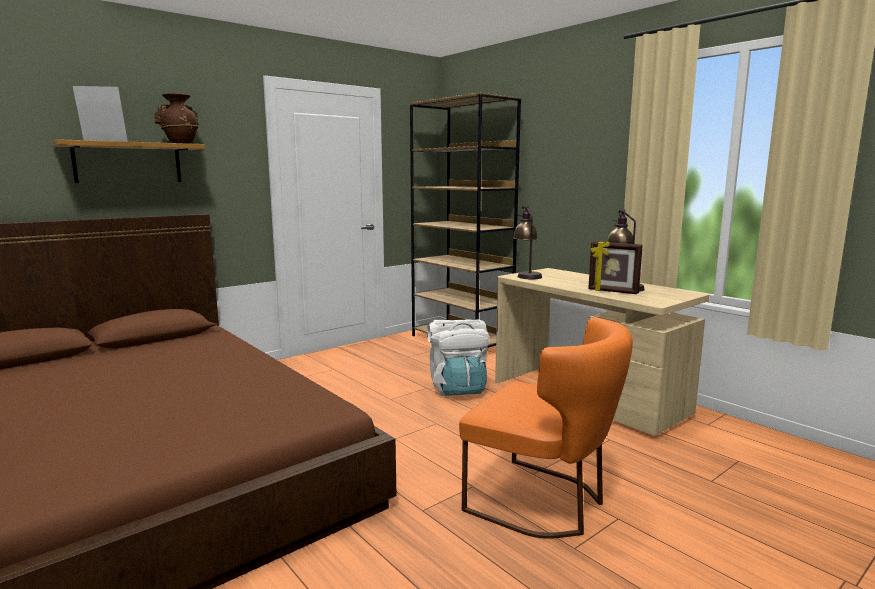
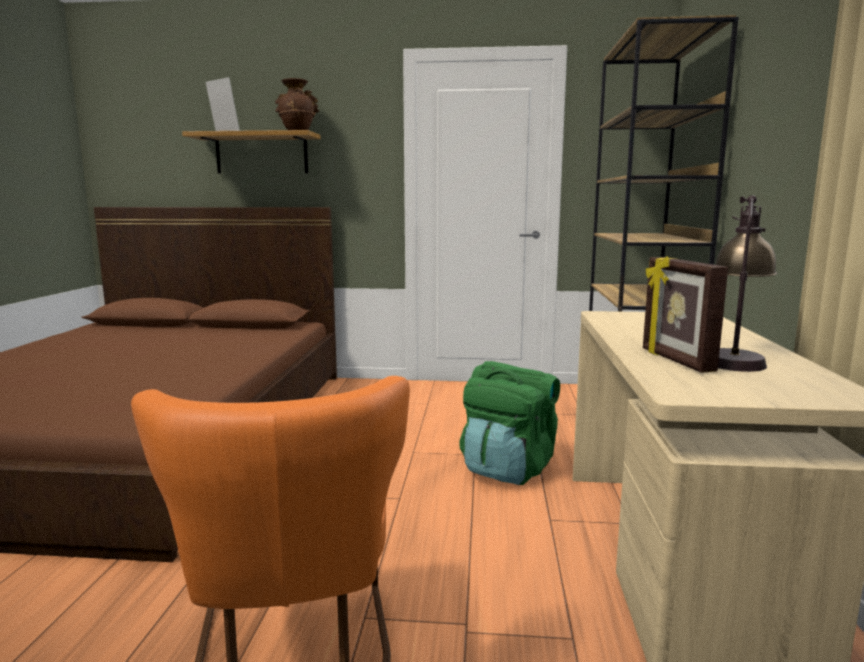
camera: 45 degrees right, 0 degrees up
(457, 388) = (508, 468): white backpack -> green backpack
(526, 275) = (629, 316): table lamp -> none

